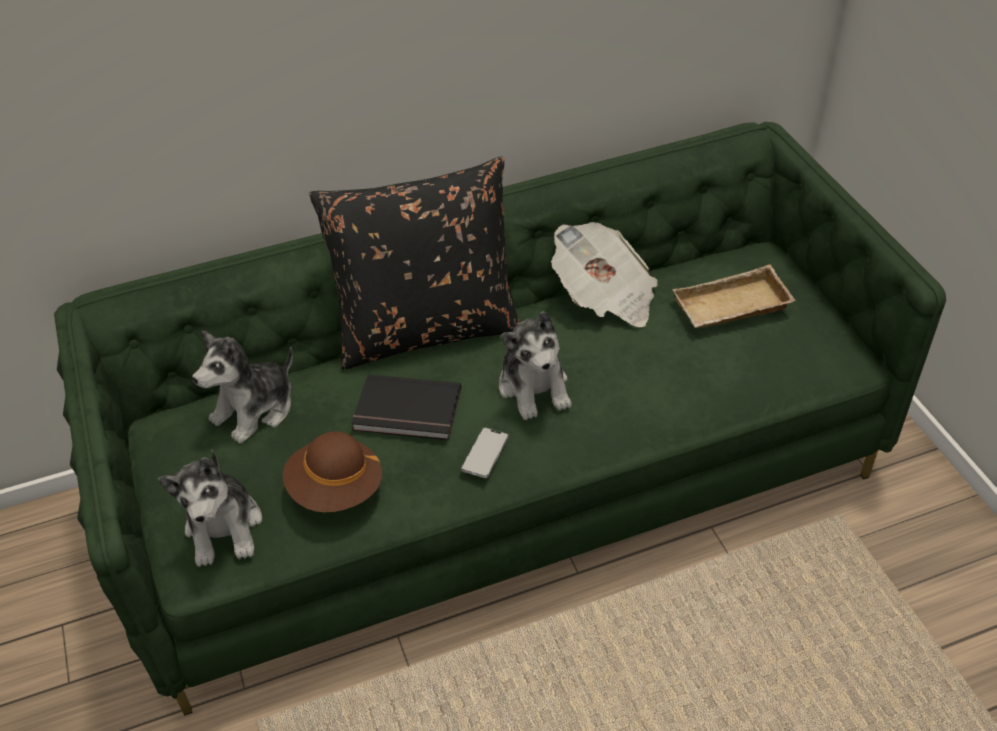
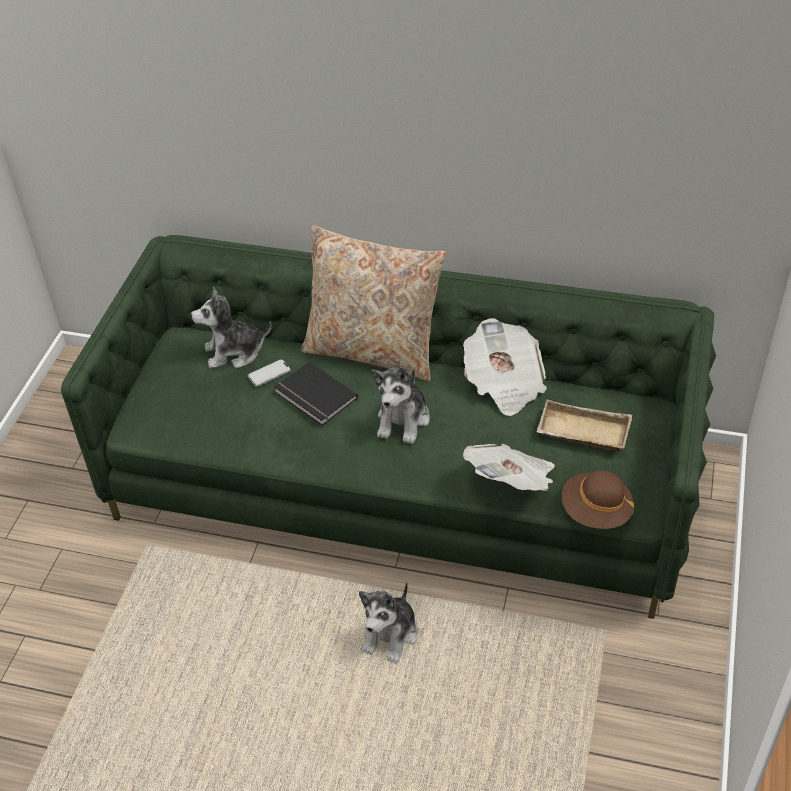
camera: 35 degrees right, 0 degrees up
(224, 527) = (165, 412): plush toy -> plush toy (391, 635)
(336, 489) = (237, 422): brown hat -> brown hat (595, 512)
(427, 329) = (374, 351): black pillow -> beige pillow
(485, 453) = (336, 445): phone -> phone (269, 373)
(713, 393) = (512, 482): none -> newspaper

